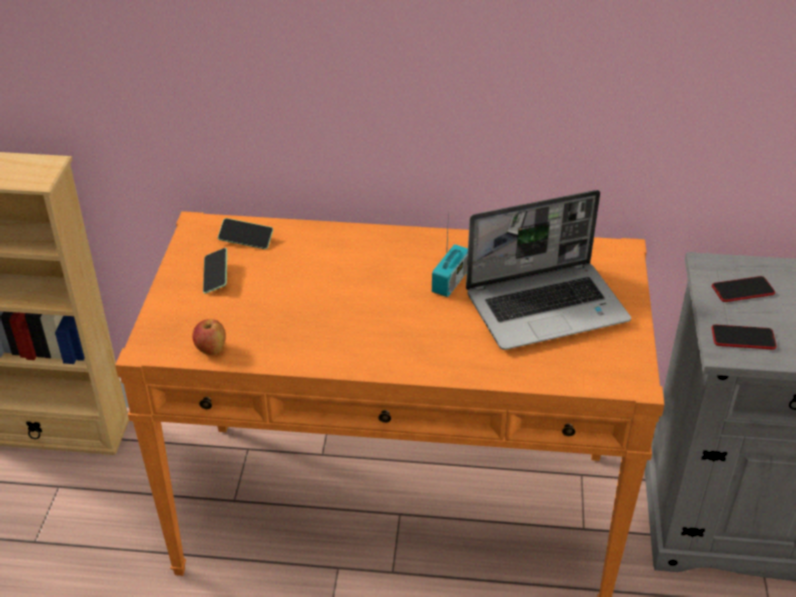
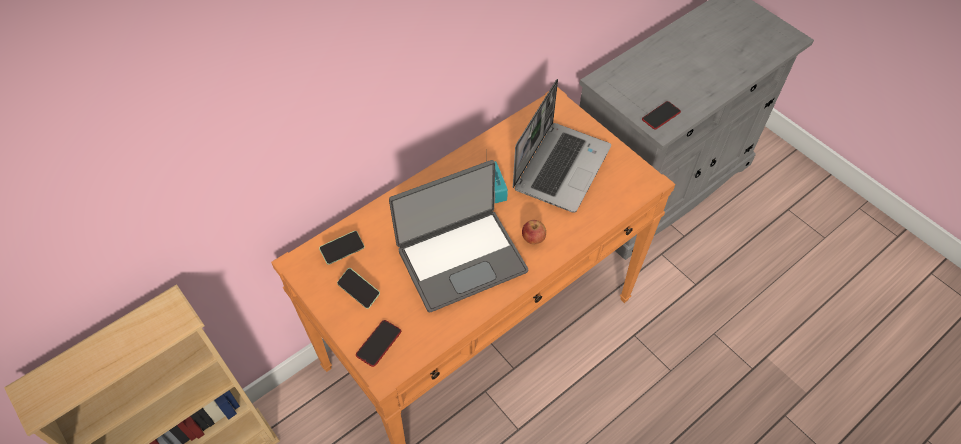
camera: 45 degrees left, 15 degrees up
(211, 349) = (422, 342): apple -> apple (533, 239)
(336, 313) = (461, 258): none -> laptop
(742, 290) = (630, 86): phone -> phone (378, 343)

